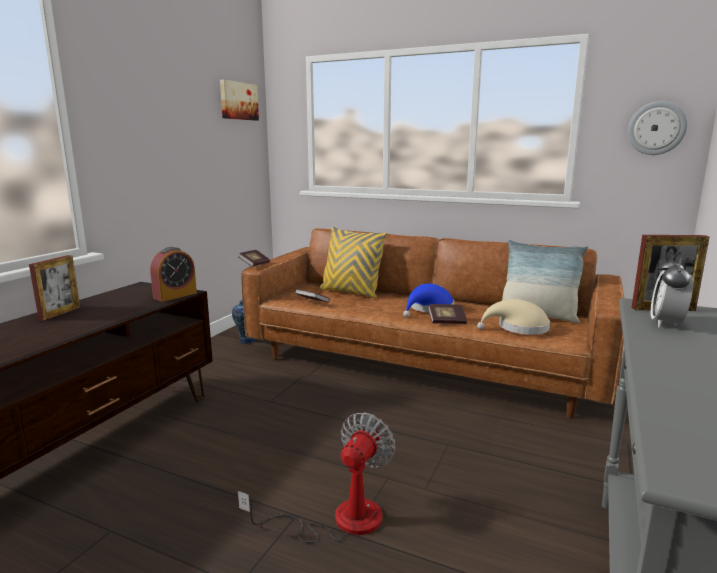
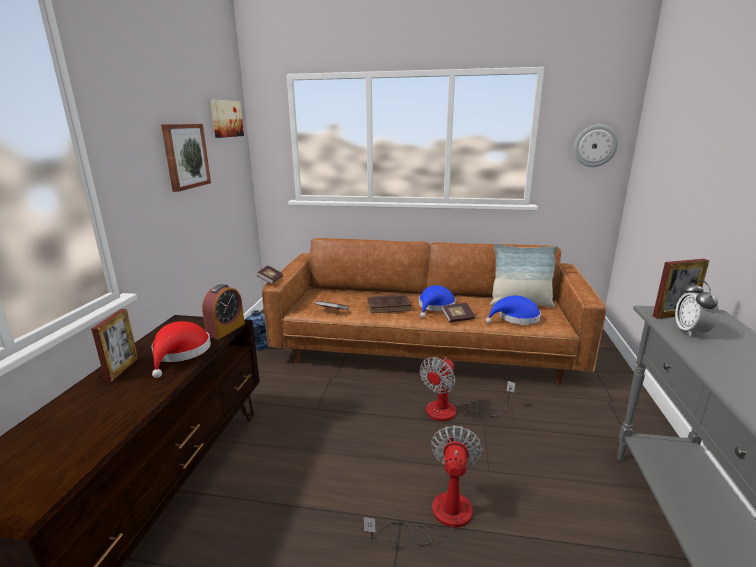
camera: 15 degrees left, 5 degrees up
(119, 308) = (180, 353): none -> red hat
(182, 131) = (185, 156): none -> picture
(351, 292) = (357, 295): yellow pillow -> none
(378, 304) = (390, 306): none -> brown book
(418, 425) = (452, 411): none -> fan
(518, 328) = (516, 318): beige hat -> blue hat

